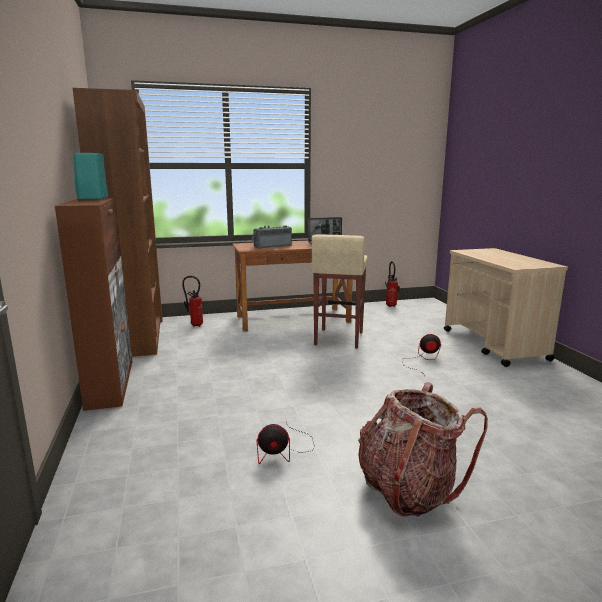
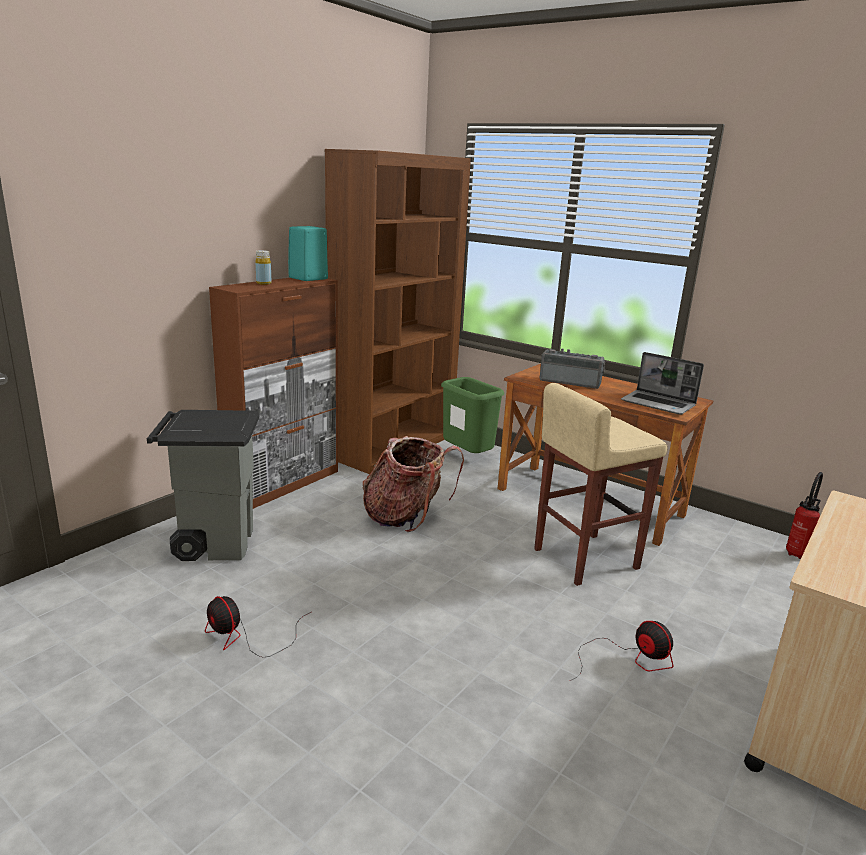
camera: 50 degrees right, 5 degrees up
(82, 201) = (263, 283): none -> yellow bottle
(143, 431) = (215, 542): none -> grey trash can
(195, 325) = (468, 458): fire extinguisher -> green trash can
(409, 489) = (234, 769): backpack -> backpack (406, 517)

